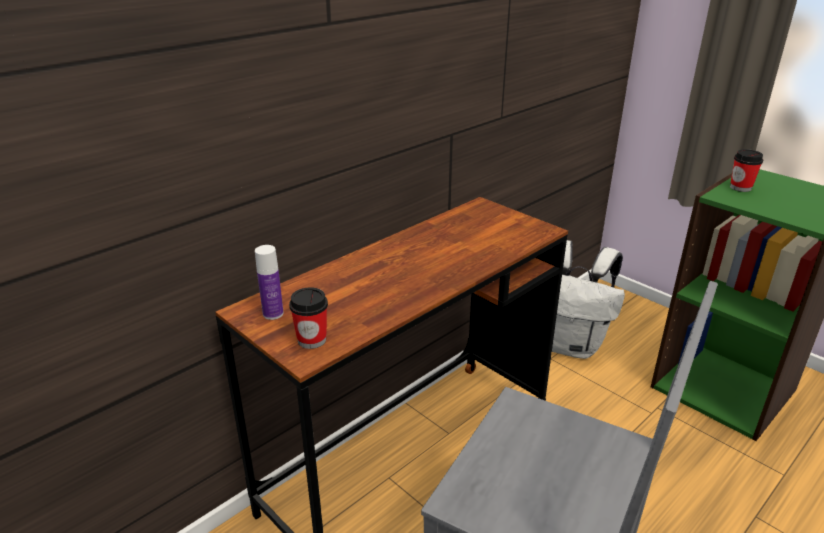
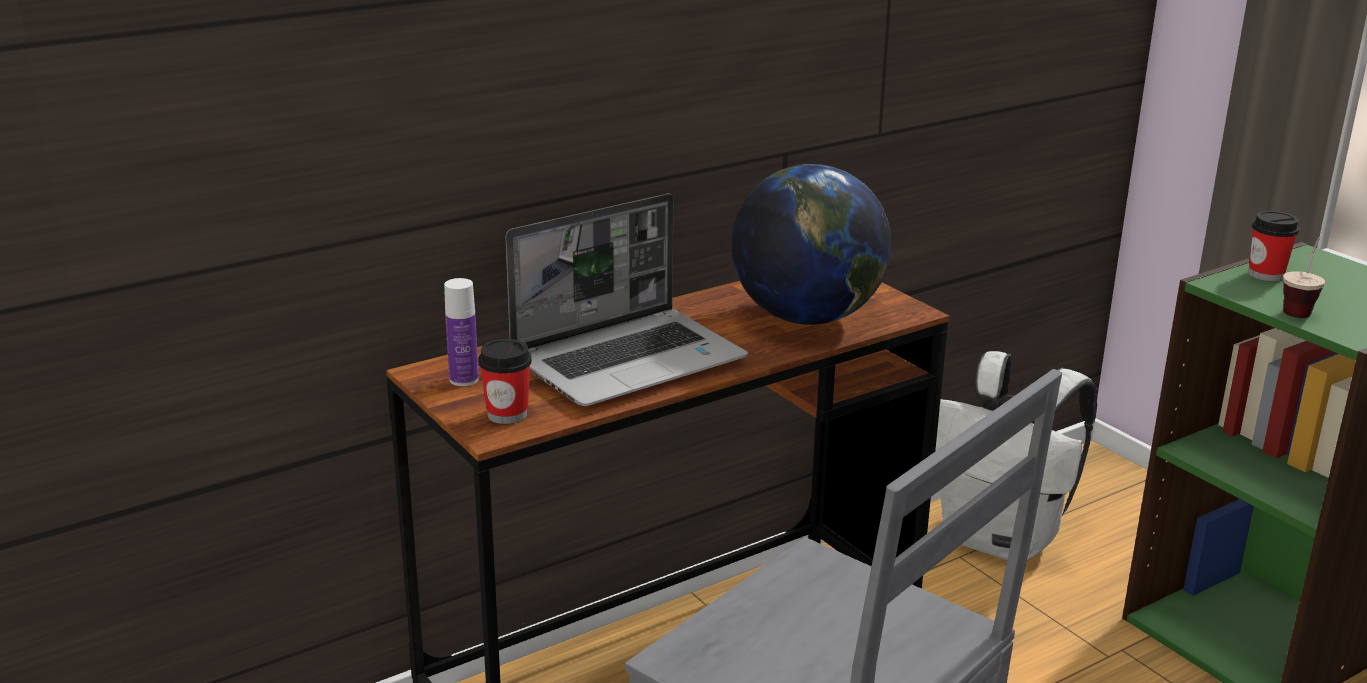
camera: 10 degrees right, 5 degrees down
(382, 285) = (630, 360): none -> laptop
(484, 241) = (807, 318): none -> globe
(773, 208) = (1299, 308): none -> cup

